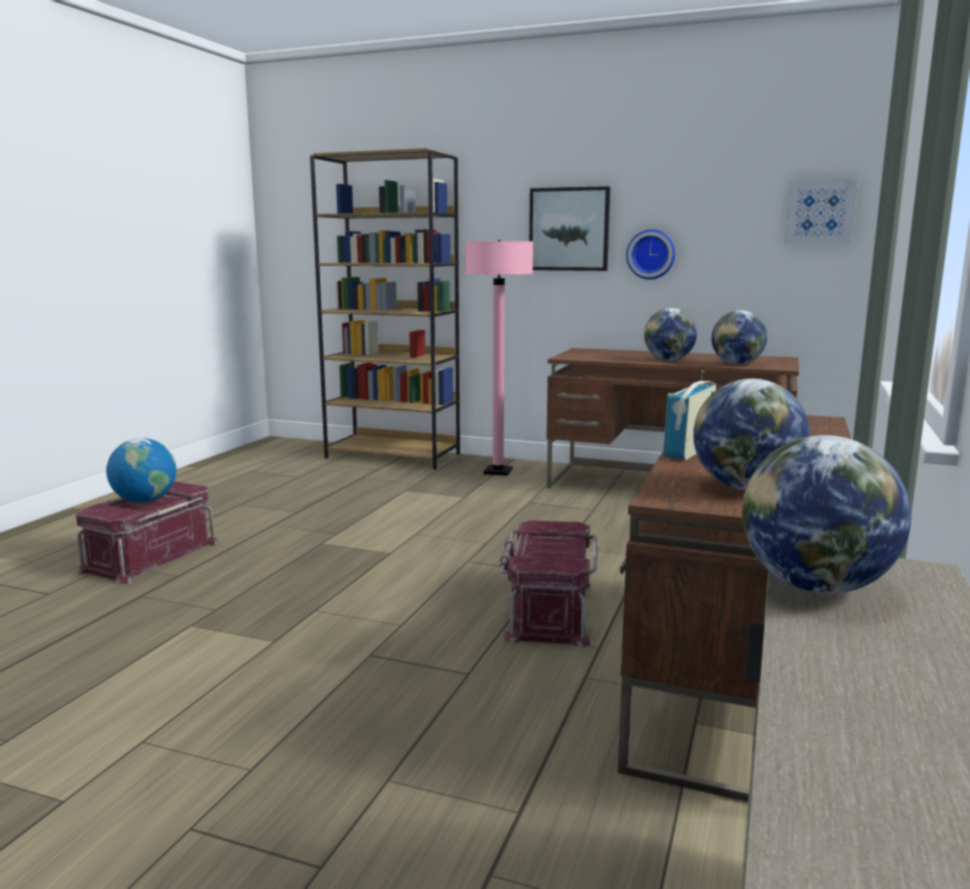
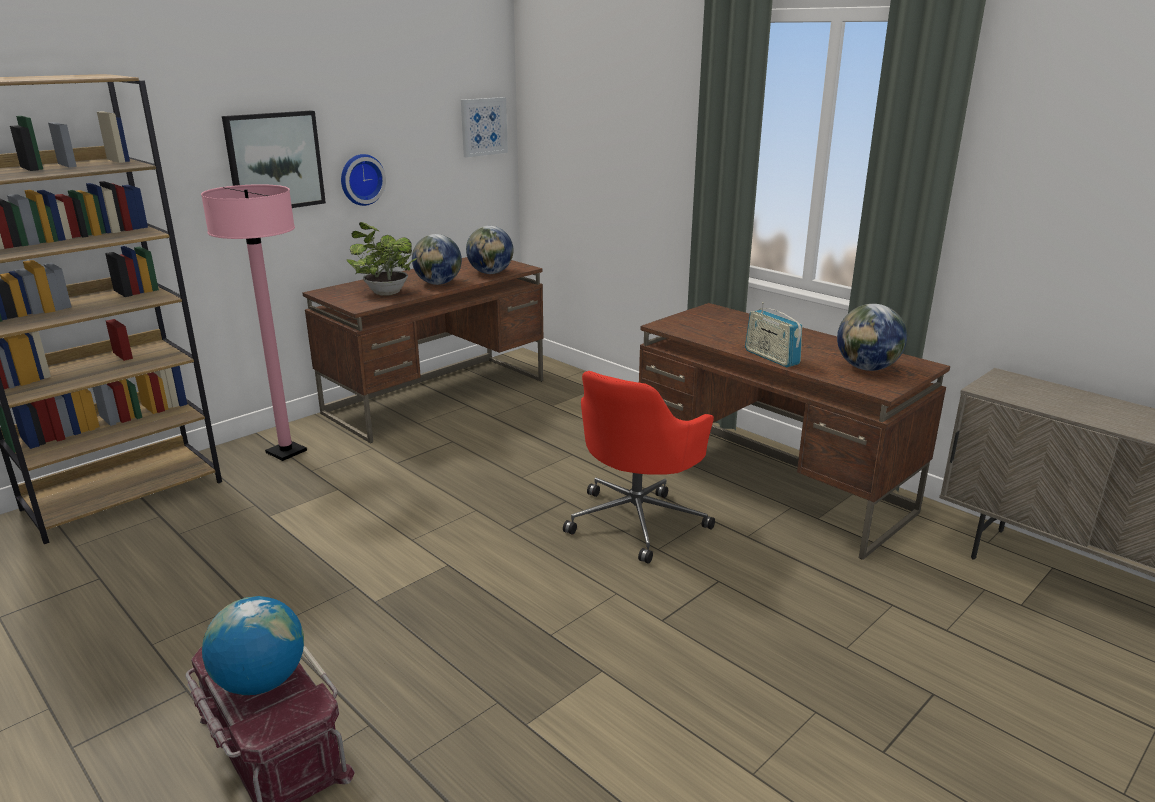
camera: 65 degrees left, 10 degrees up
(548, 610) = (638, 520): red storage box -> red office chair
(613, 356) = (384, 292): none -> potted plant
(815, 587) = (1025, 398): globe -> none

